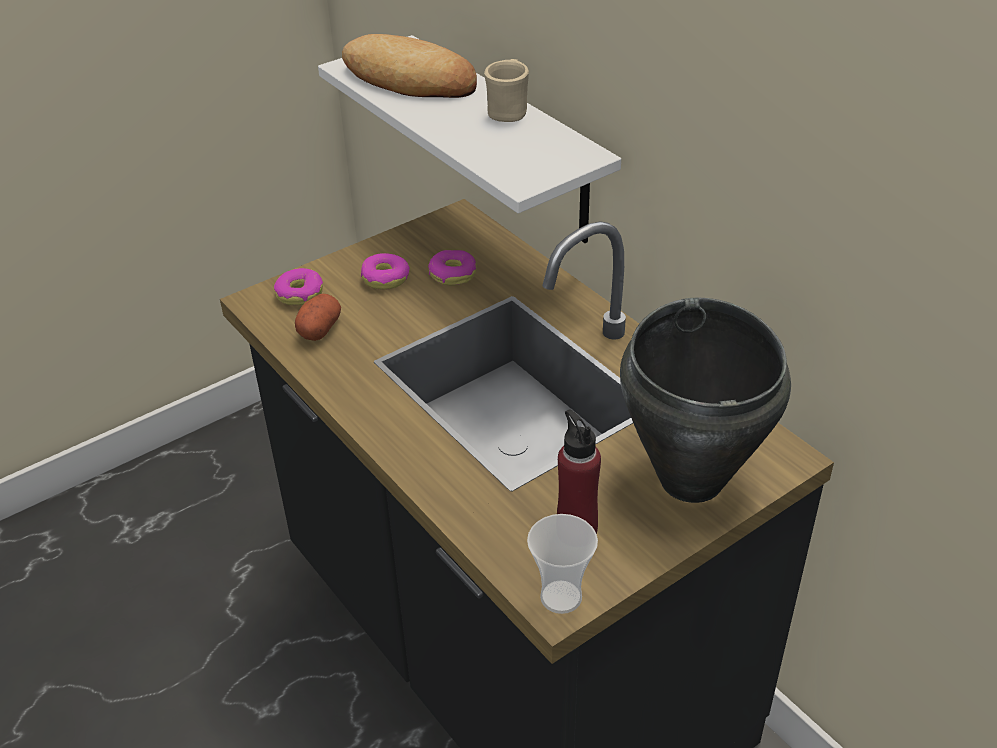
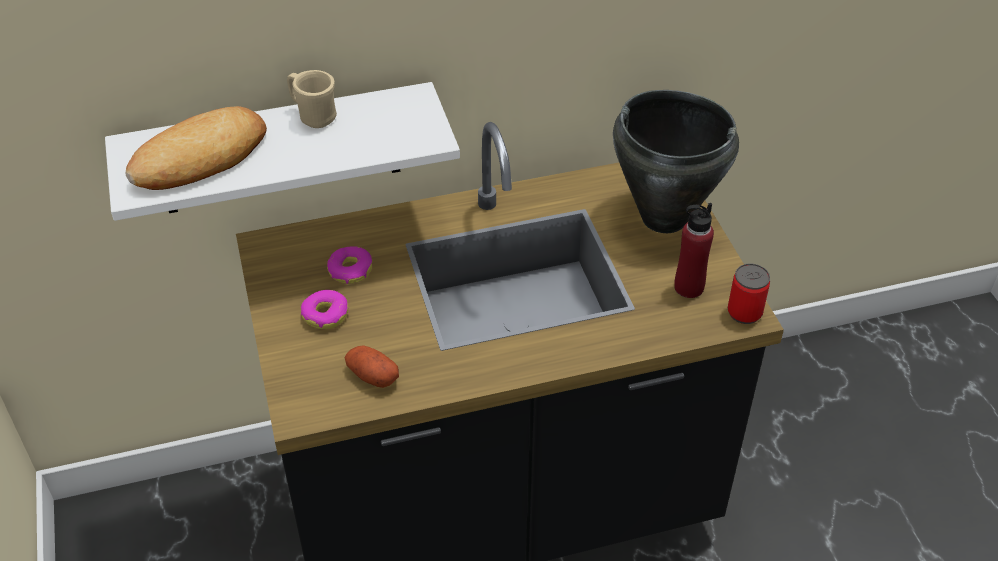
camera: 70 degrees left, 5 degrees up
(300, 294) = (309, 379): donut -> none
(561, 597) = (744, 312): cup -> can

